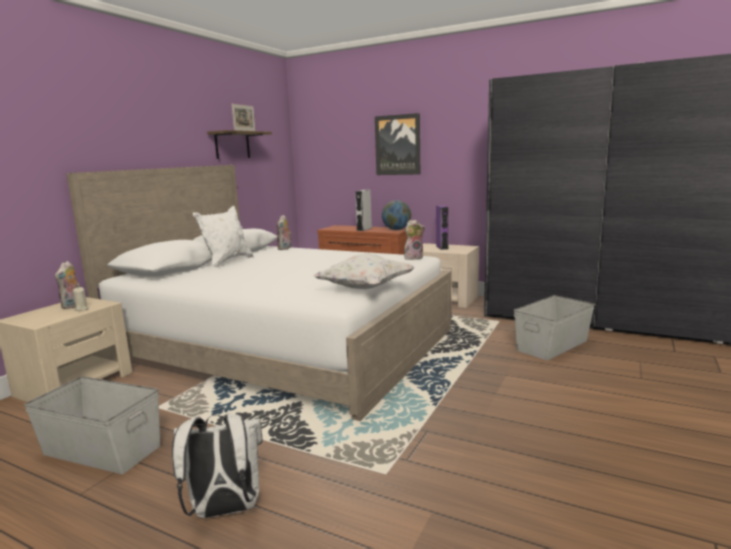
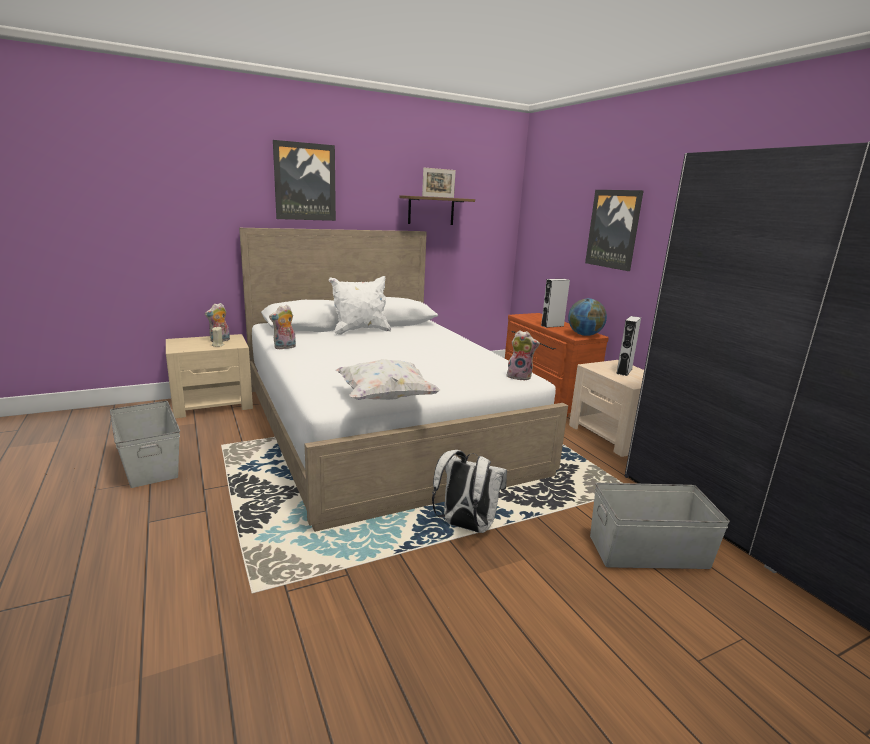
camera: 35 degrees right, 5 degrees up
(125, 120) = (305, 182): none -> picture
(224, 510) = (127, 551): white backpack -> white backpack (465, 526)
(285, 248) = (436, 329): plush toy -> plush toy (285, 347)
(442, 247) = (624, 371): purple speaker -> grey speaker

